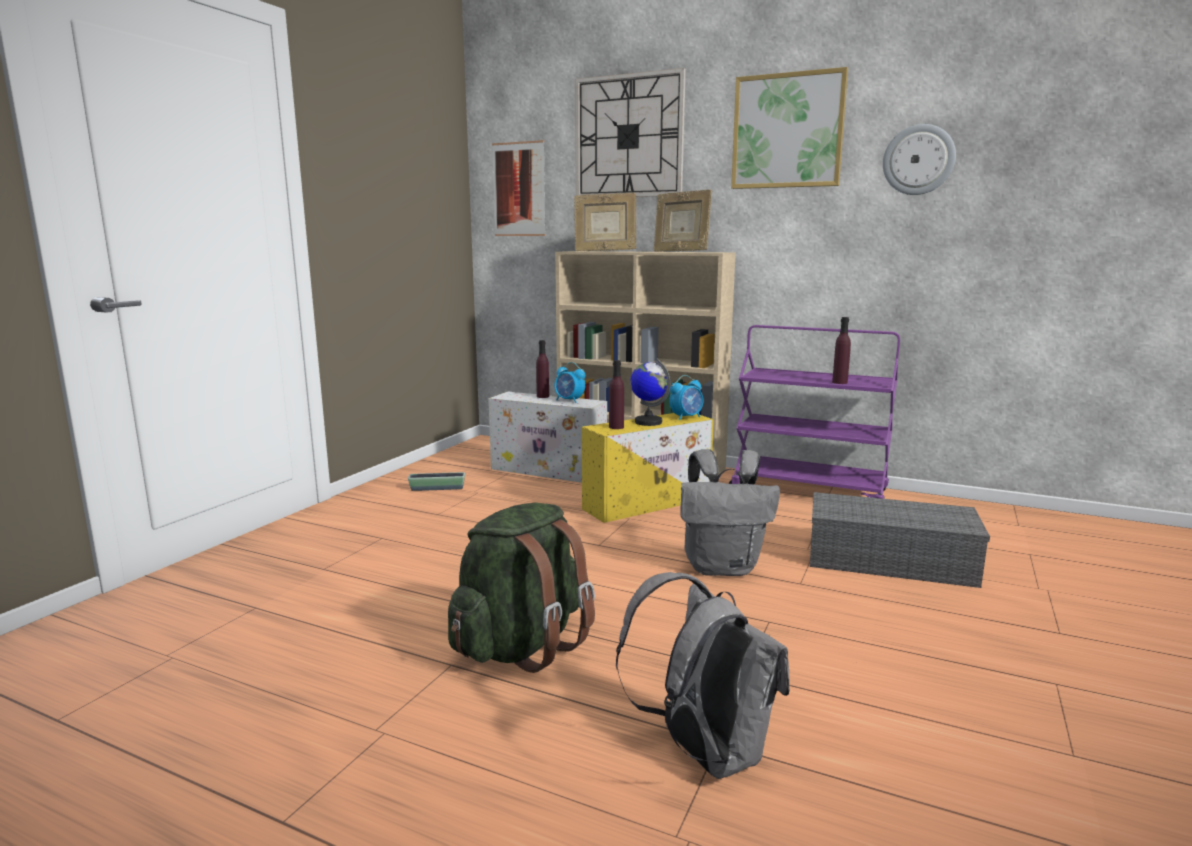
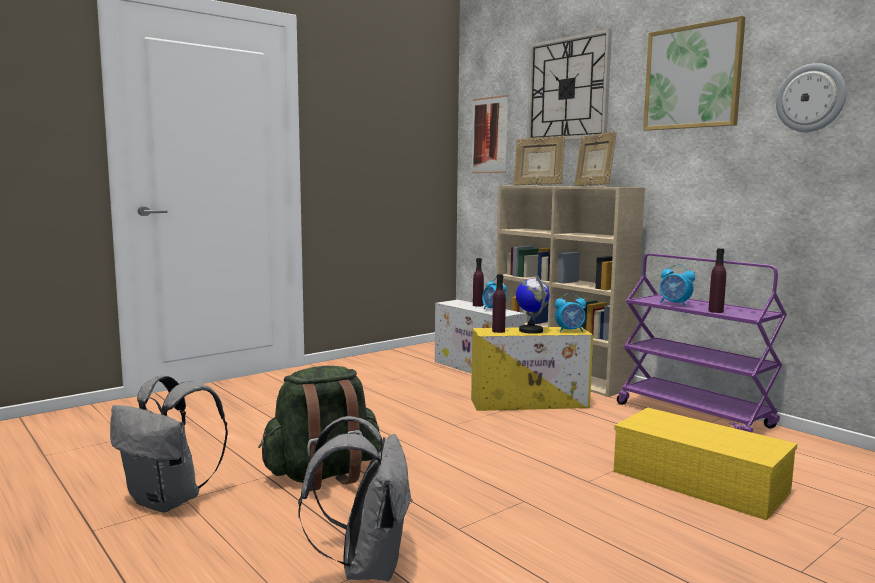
camera: 25 degrees right, 5 degrees down
(437, 488) = (380, 369): planter -> none
(723, 567) = (535, 457): grey backpack -> grey backpack (169, 501)
(792, 378) = (675, 304): none -> alarm clock
(892, 560) = (702, 482): grey storage box -> yellow storage box

